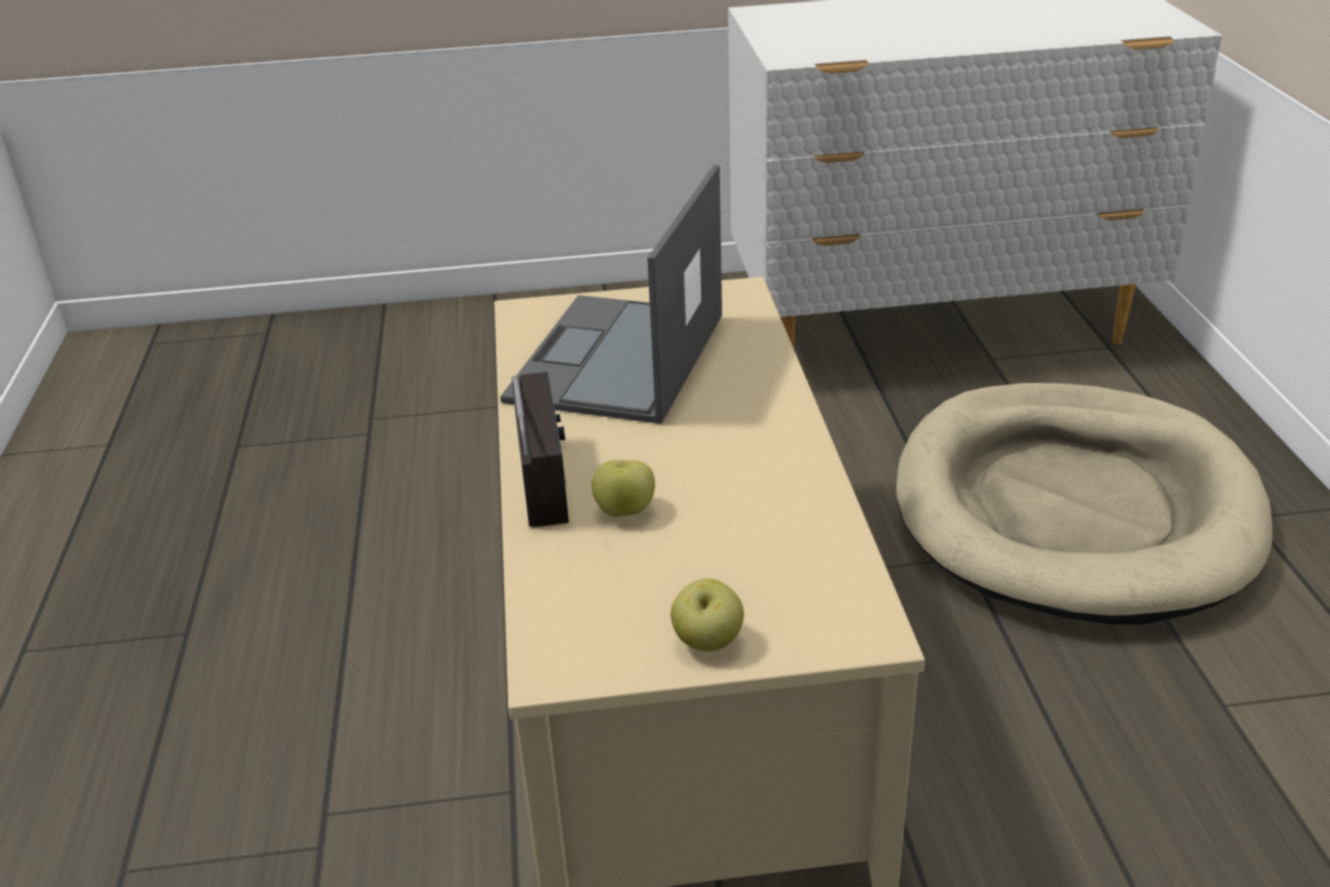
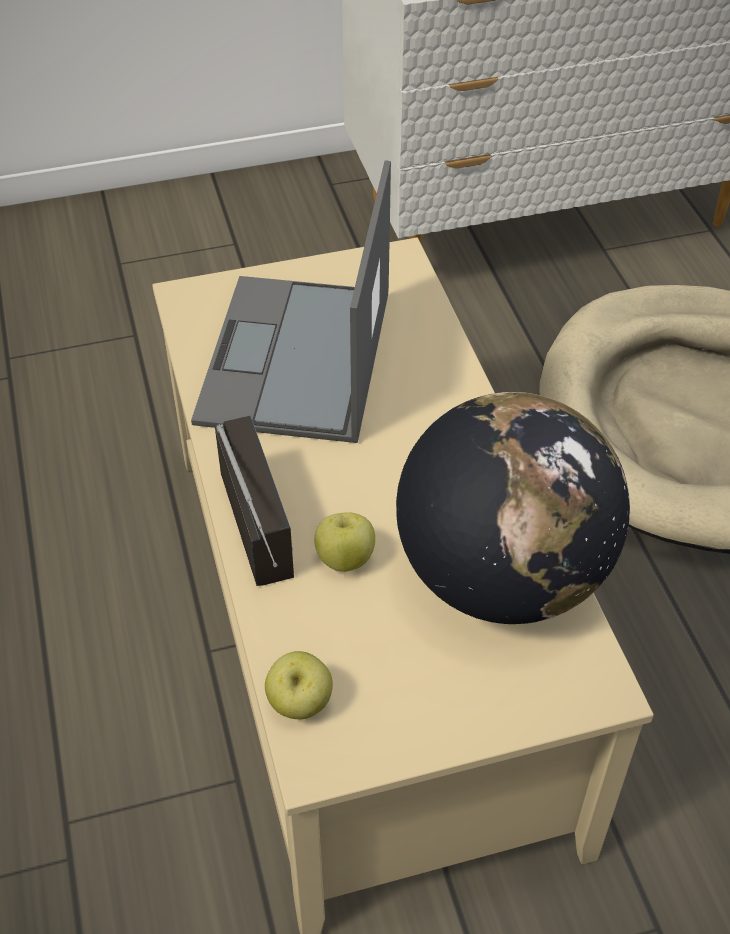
camera: 10 degrees left, 15 degrees up
(708, 643) = (456, 715): apple -> apple (300, 703)
(786, 534) = (503, 576): none -> globe

